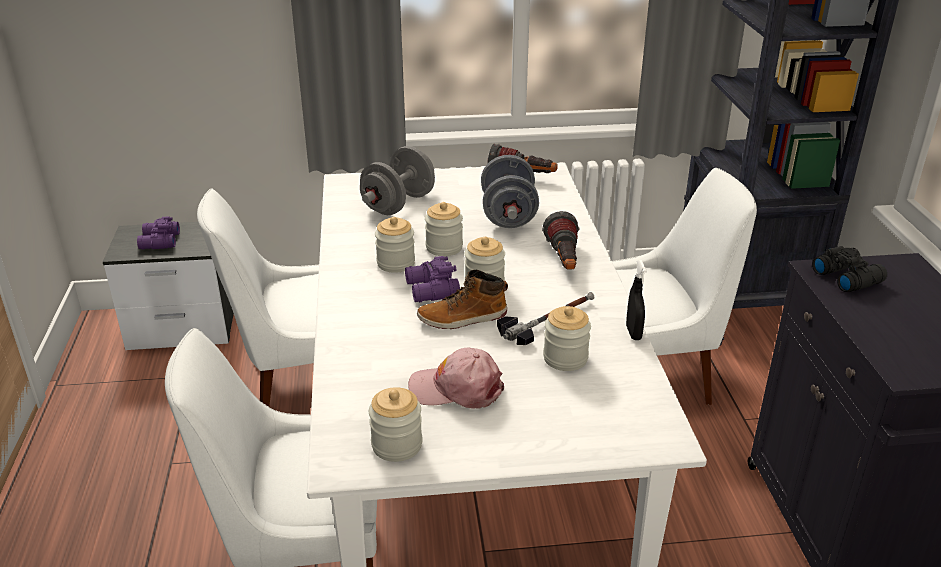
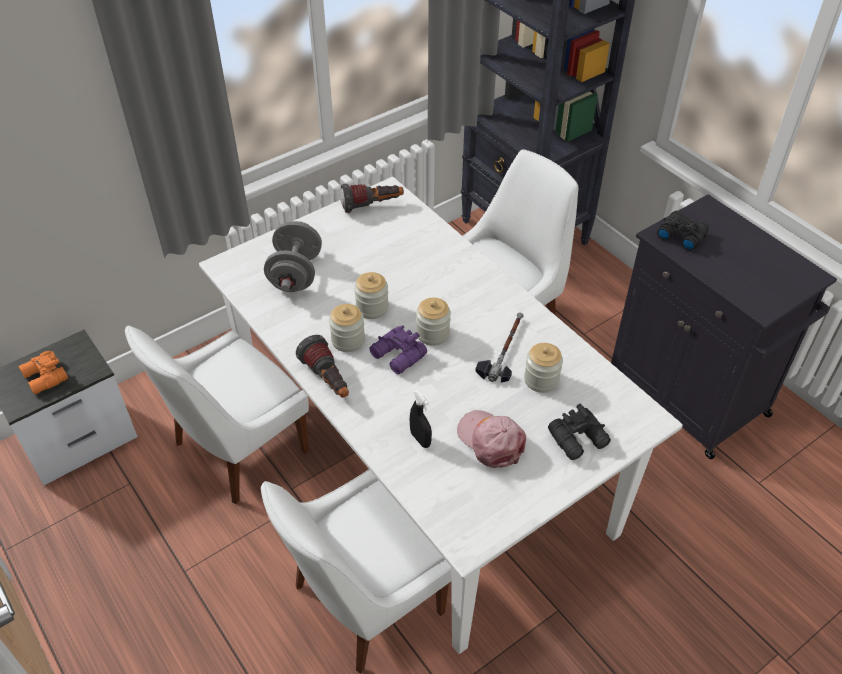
camera: 30 degrees left, 15 degrees up
(158, 242) = (44, 378): purple binoculars -> orange binoculars
(397, 445) = (490, 508): jar -> none
(457, 388) = (491, 441): pink cap -> pink cap turned 75 degrees clockwise
(462, 318) = (443, 374): boot -> none
(508, 215) = (394, 253): grey dumbbell -> none
(559, 424) = (579, 439): none -> black binoculars
(563, 261) = (472, 286): flashlight -> flashlight (328, 380)
(633, 333) = (568, 336): black spray bottle -> black spray bottle (420, 439)

